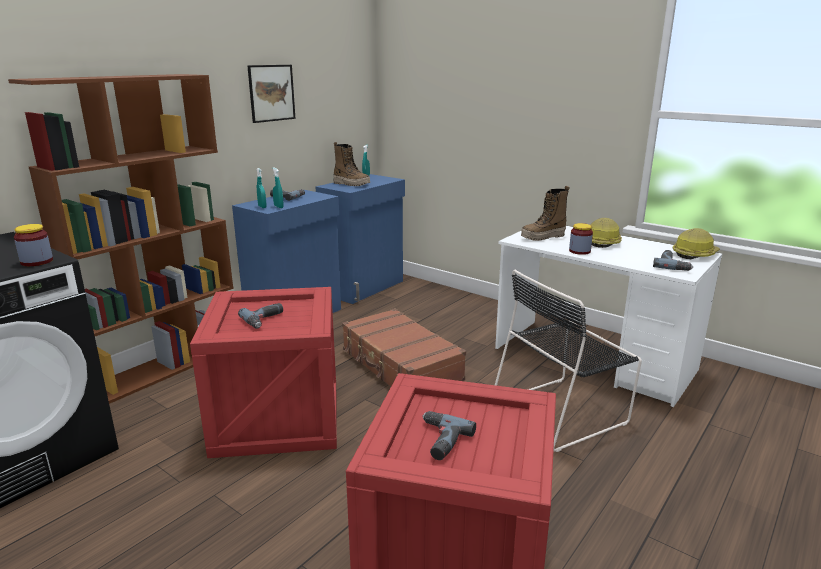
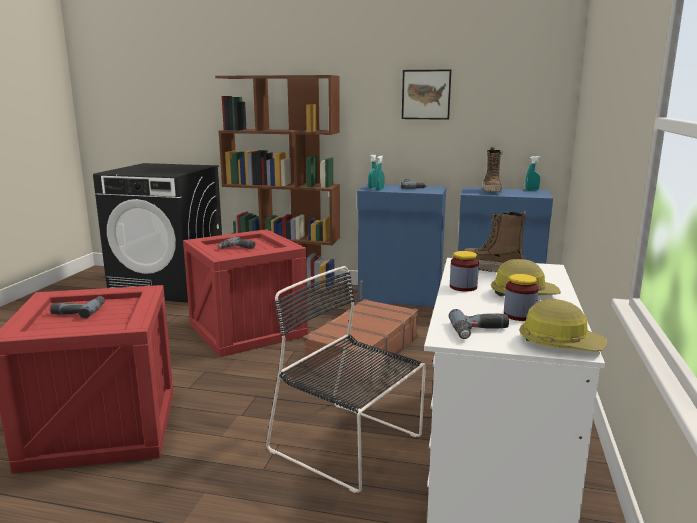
camera: 65 degrees right, 5 degrees down
(37, 261) = (169, 174): jar -> jar (519, 315)

